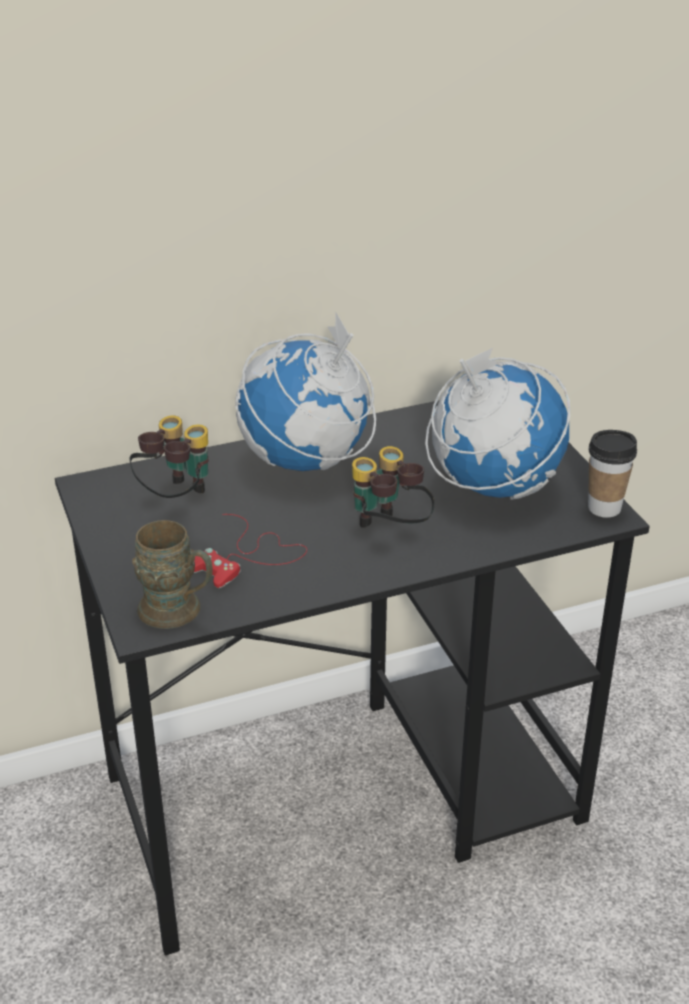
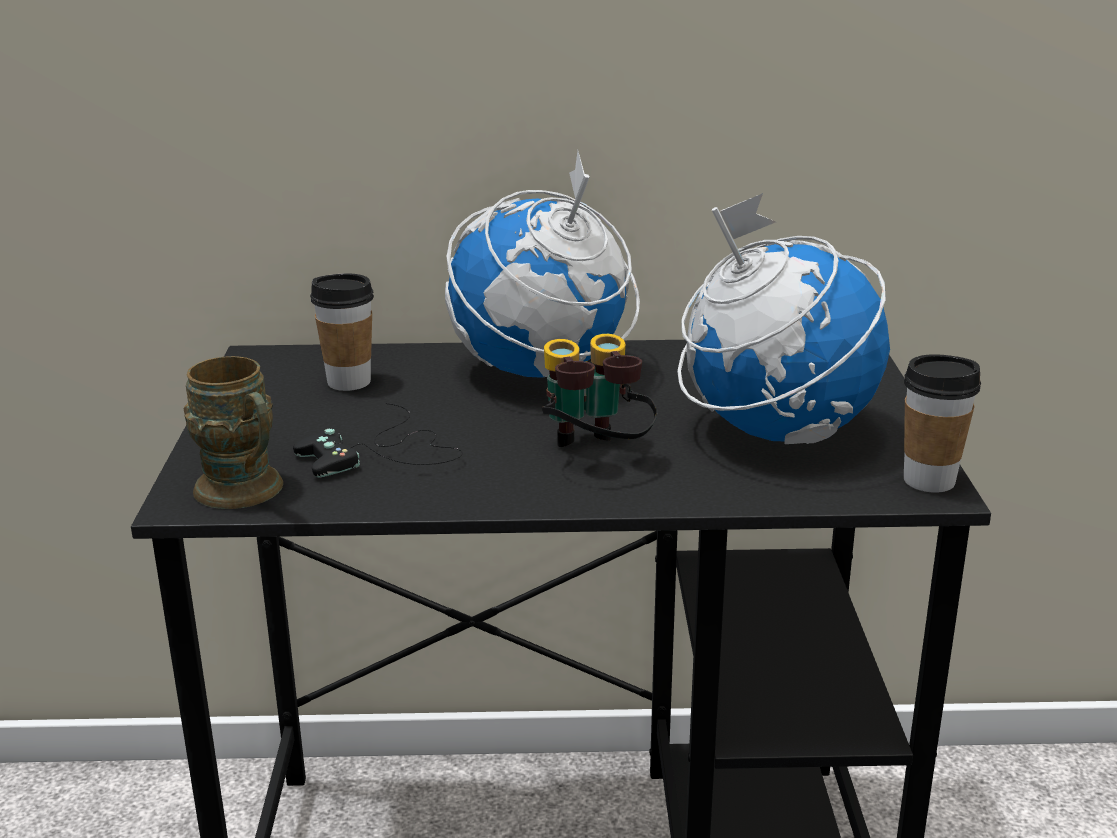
camera: 20 degrees right, 10 degrees down
(175, 497) = (349, 382): binoculars -> cup
(248, 557) = (384, 453): red game controller -> black game controller

